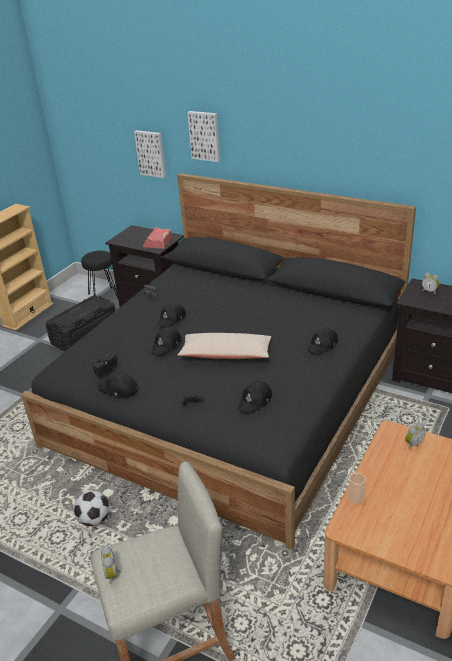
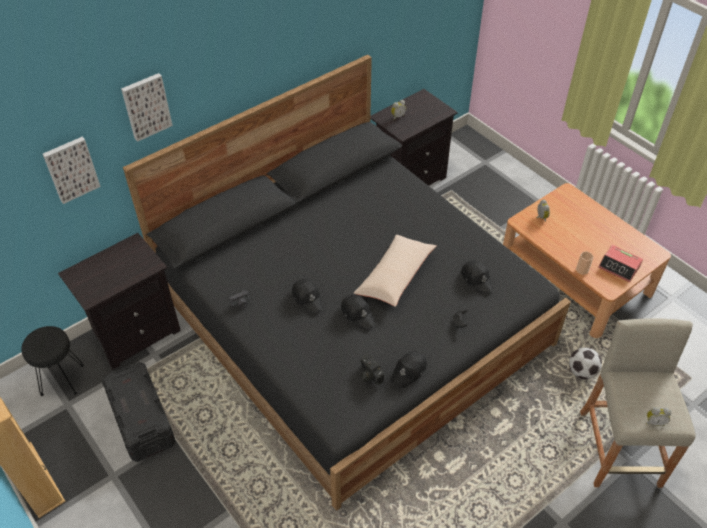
camera: 70 degrees left, 15 degrees up
(94, 519) = (469, 475): football -> football (582, 372)
(158, 242) = (136, 260): alarm clock -> alarm clock (619, 267)
(323, 345) = (420, 209): black cap -> none

